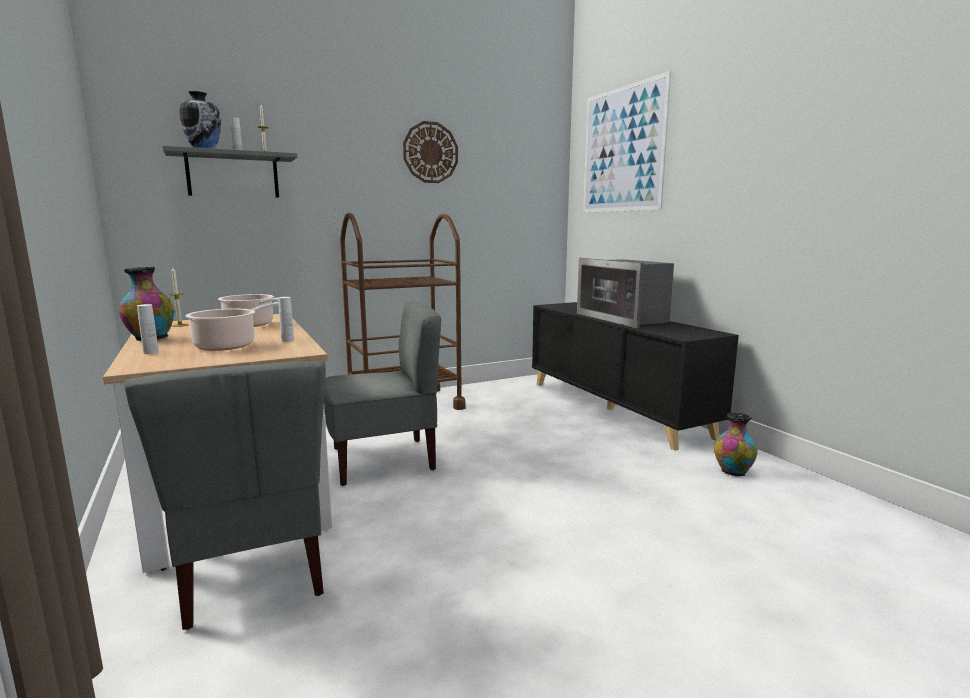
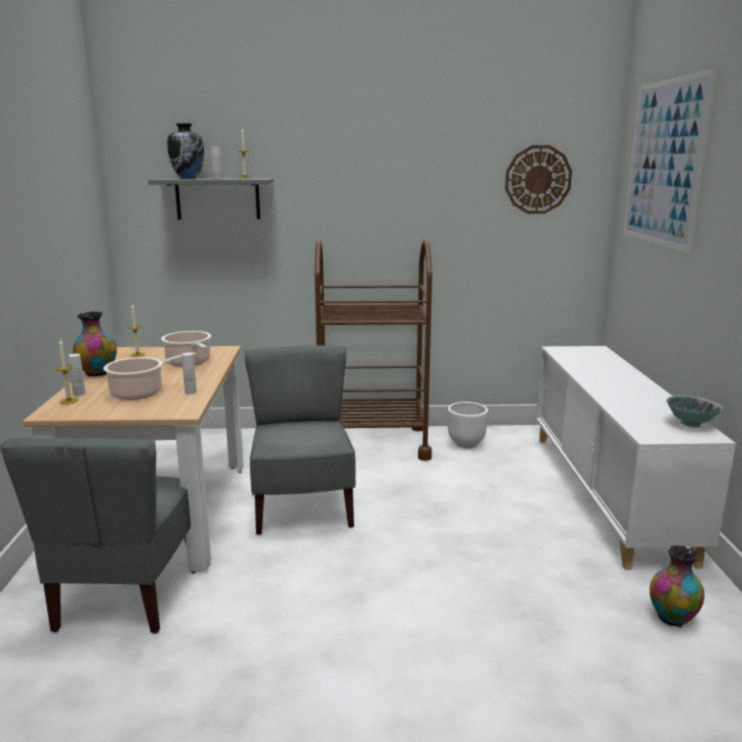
camera: 25 degrees right, 5 degrees up
(146, 358) = (69, 401): none -> candle
(383, 460) = (302, 508): grey chair -> grey chair turned 105 degrees counterclockwise
(430, 152) = (427, 164): wall clock -> wall clock (538, 179)
(484, 394) = (466, 443): none -> white planter
(615, 408) = (606, 493): black cabinet -> white cabinet
(624, 318) = (621, 387): microwave -> none
(698, 330) = (690, 424): none -> bowl

